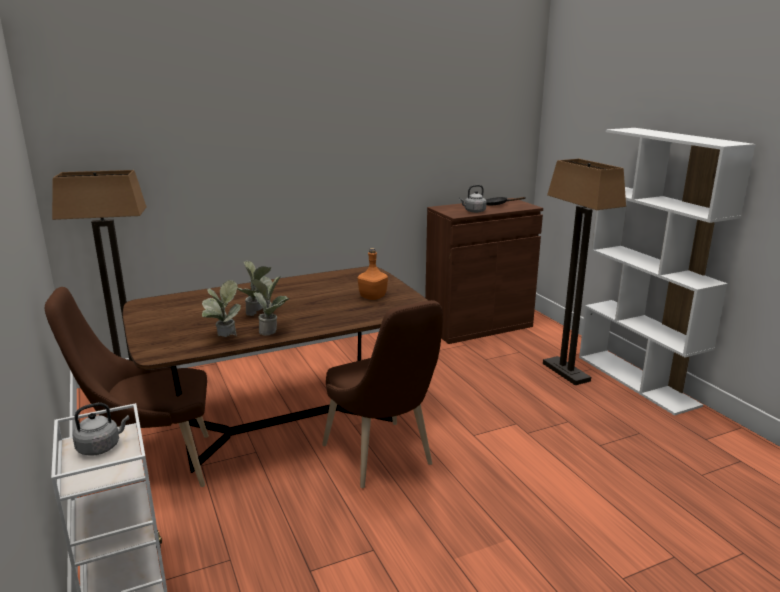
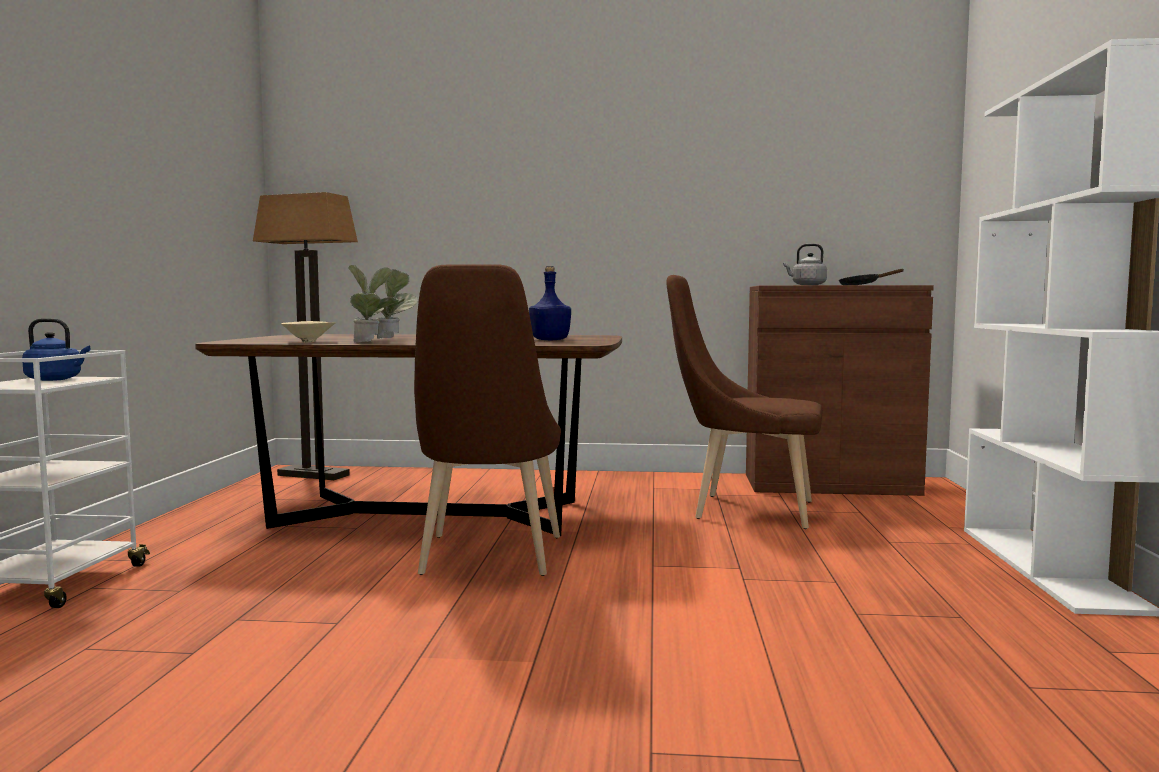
camera: 30 degrees right, 15 degrees down
(101, 447) = (56, 379): grey kettle -> blue kettle
(154, 466) = (242, 518): brown chair -> brown chair (744, 510)
(224, 339) = (310, 342): potted plant -> beige bowl
(373, 297) = (550, 340): orange bottle -> blue bottle
(565, 372) = (913, 539): floor lamp -> none

